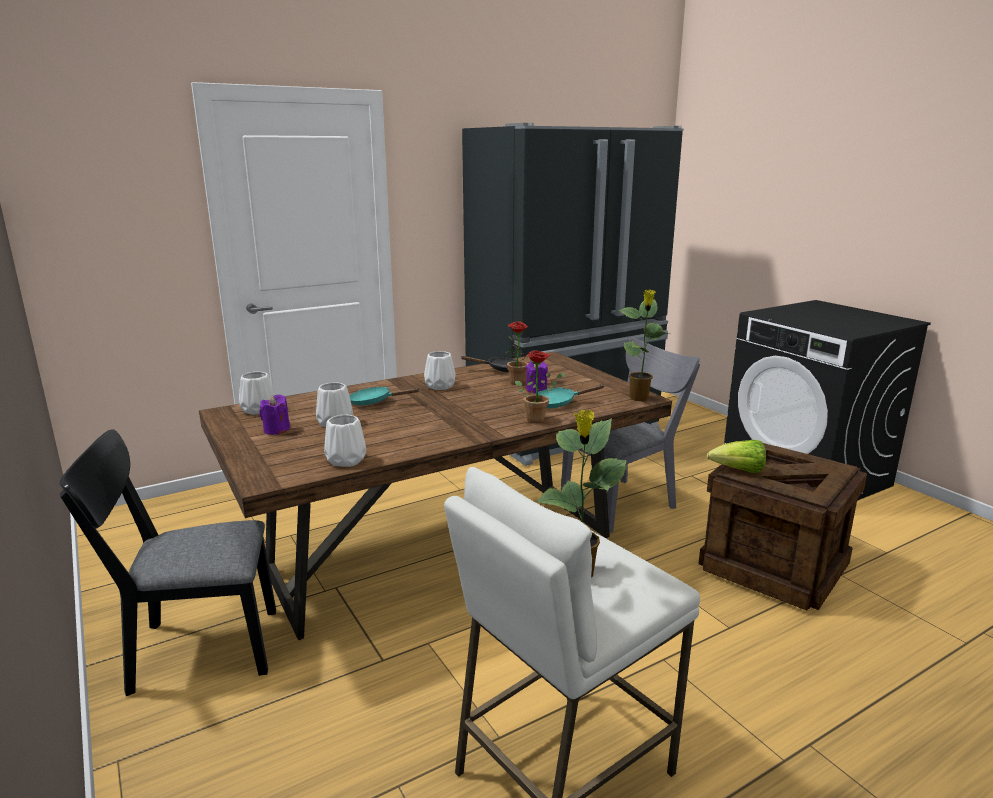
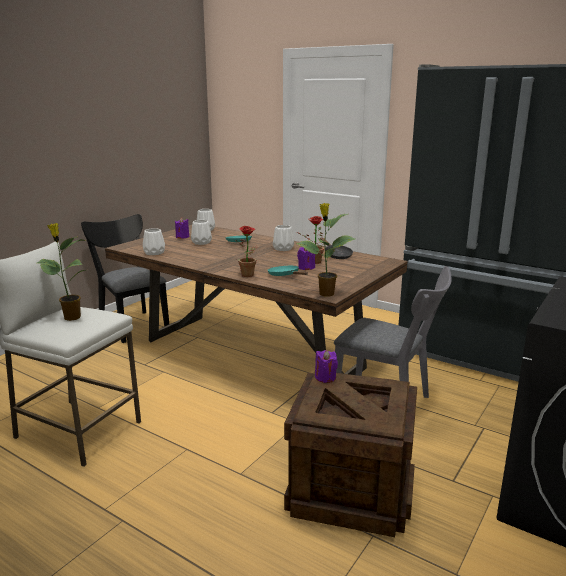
camera: 65 degrees right, 0 degrees up
(738, 471) = (325, 377): lettuce -> purple candle

